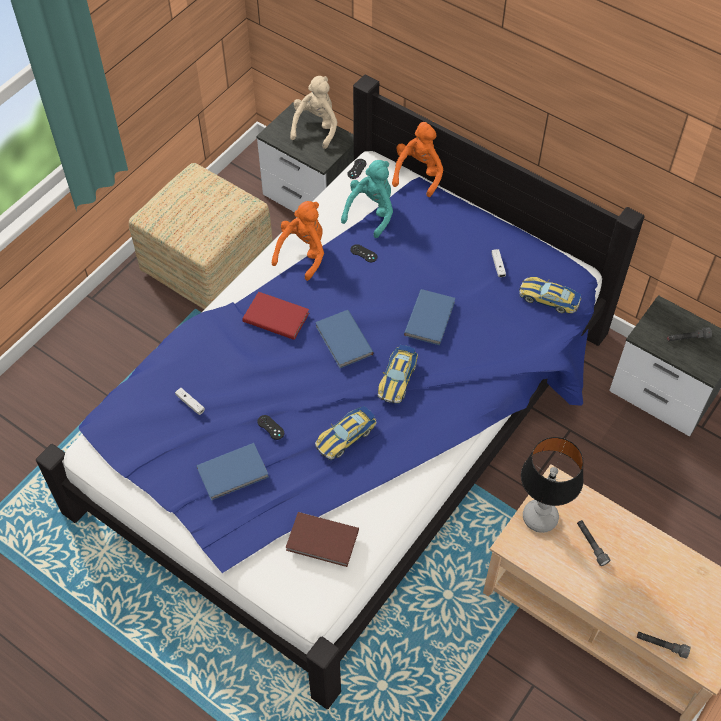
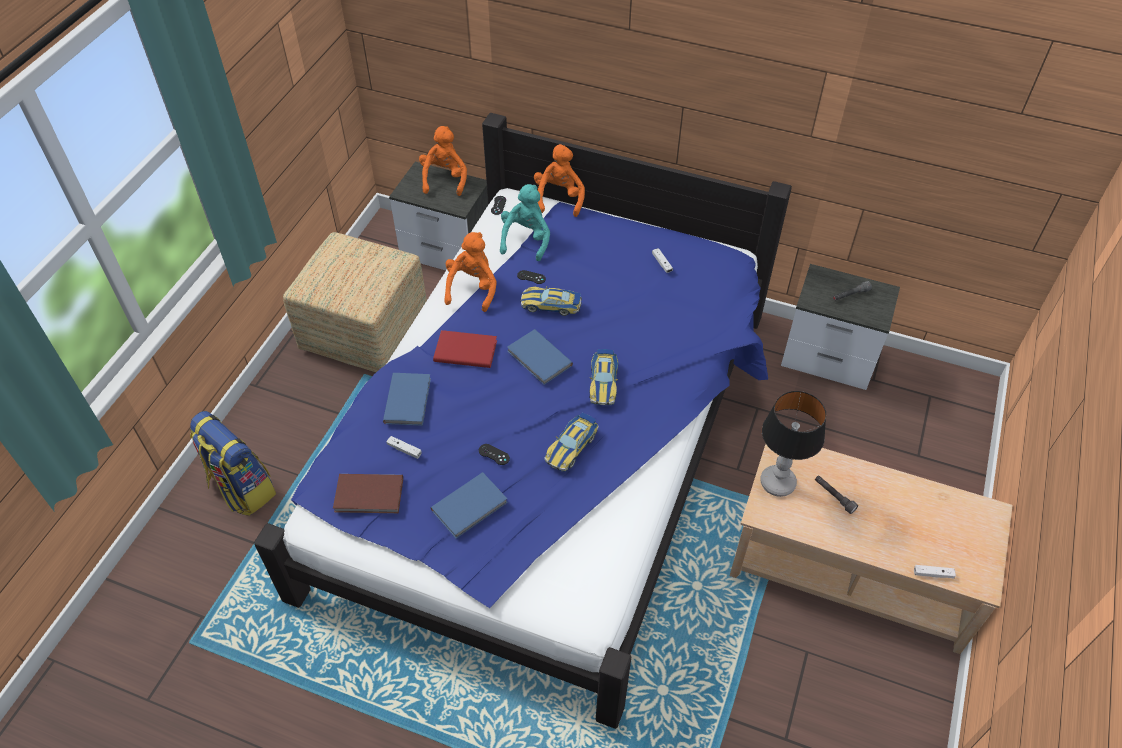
camera: 15 degrees left, 5 degrees down
(53, 397) = (241, 488): none -> backpack
(316, 127) = (444, 179): beige plush toy -> orange plush toy
(322, 542) = (582, 552): brown book -> brown book (369, 496)
(431, 318) = (616, 321): blue book -> blue book (409, 400)
(549, 298) = (718, 283): toy car -> toy car (551, 305)
(661, 645) = (933, 574): grey flashlight -> white game controller

